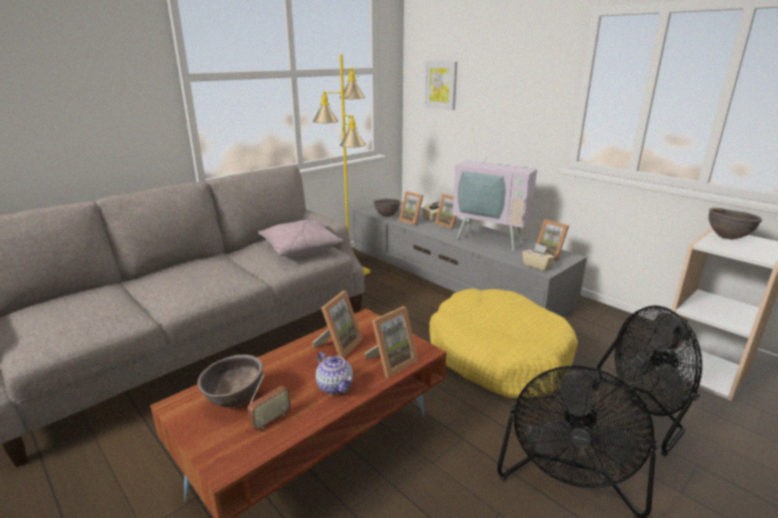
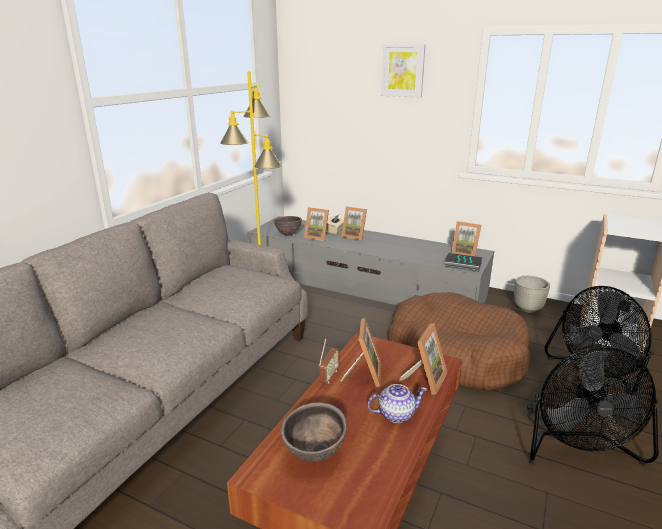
camera: 20 degrees left, 0 degrees up
(271, 420) = (366, 462): radio -> radio (329, 376)
(300, 249) = (247, 282): purple pillow -> none
(335, 386) = (395, 414): teapot -> teapot turned 45 degrees counterclockwise
(441, 85) = (326, 97): picture -> picture (403, 70)
(491, 238) = (404, 245): television -> none
(498, 356) = (455, 354): yellow dog bed -> brown dog bed
(537, 266) = (462, 265): beige tissue box -> book
(615, 326) = (528, 309): none -> grey planter
(727, 238) = (623, 222): brown bowl -> none

